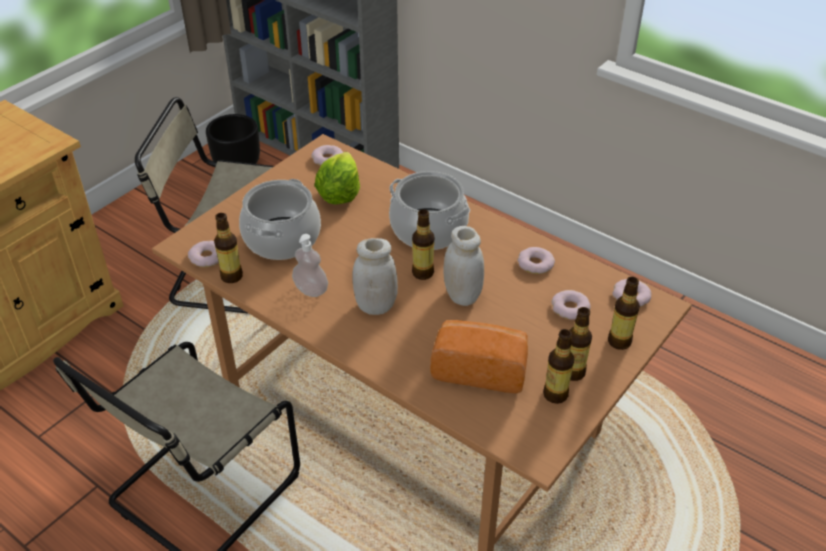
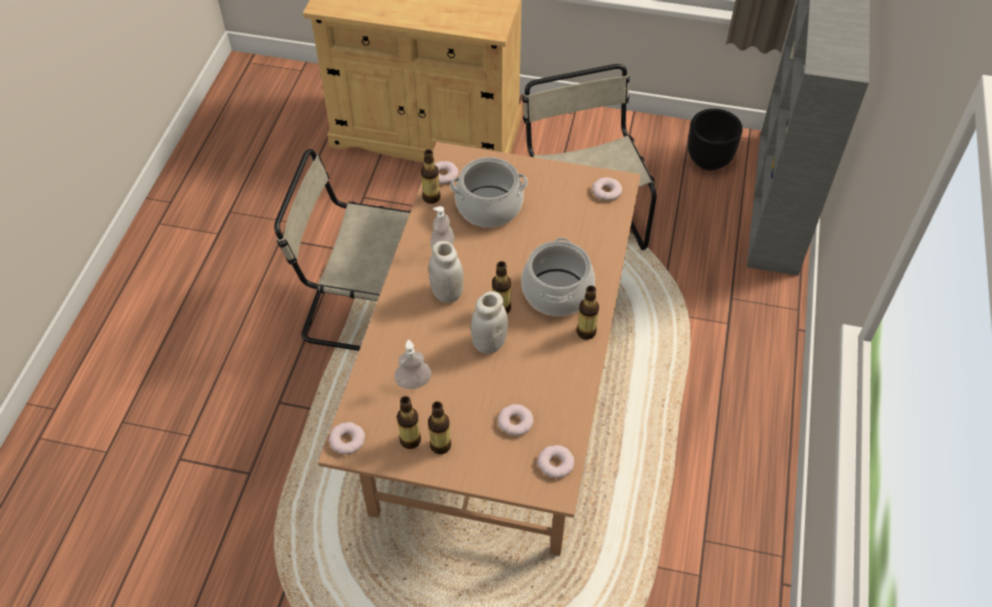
camera: 65 degrees right, 10 degrees up
(339, 195) = (564, 218): lettuce -> none
(480, 369) = (413, 382): bread -> soap dispenser
(535, 264) = (557, 381): donut -> donut (347, 440)
(619, 341) = (493, 469): bottle -> bottle (586, 332)

